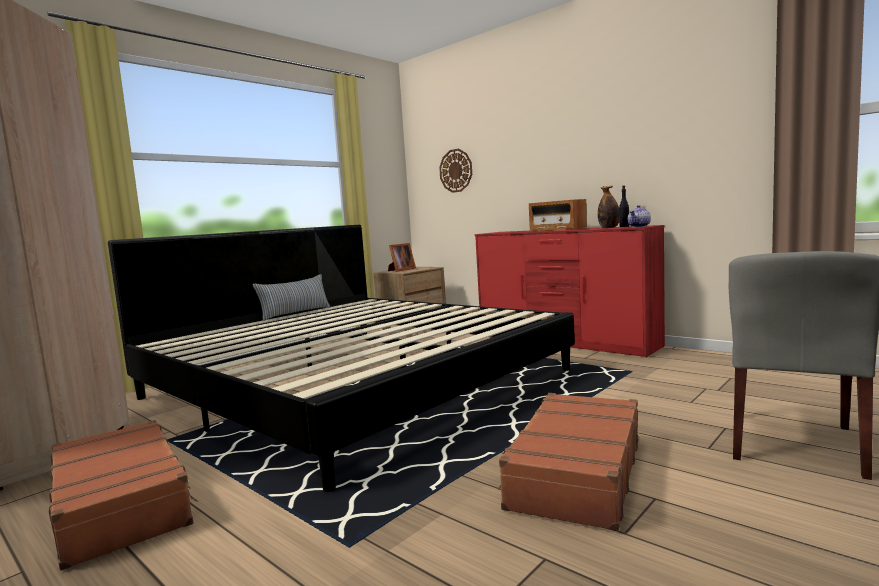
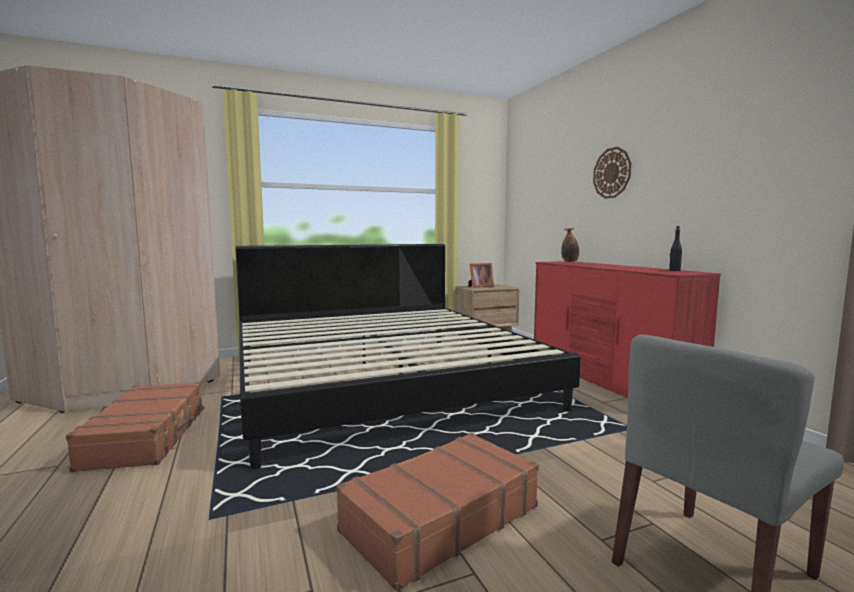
camera: 25 degrees right, 0 degrees up
(295, 313) = (372, 313): pillow -> none
(456, 170) = (540, 199): wall clock -> wall clock (612, 173)
(557, 230) = (607, 266): radio -> none
(609, 228) = (651, 271): bottle -> bottle (570, 261)
(639, 226) = (682, 273): teapot -> none

